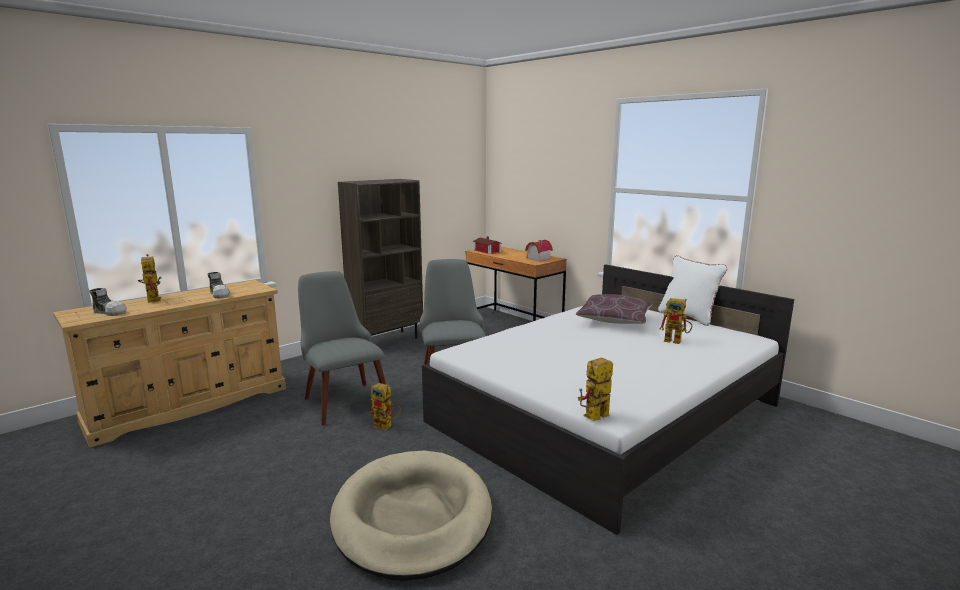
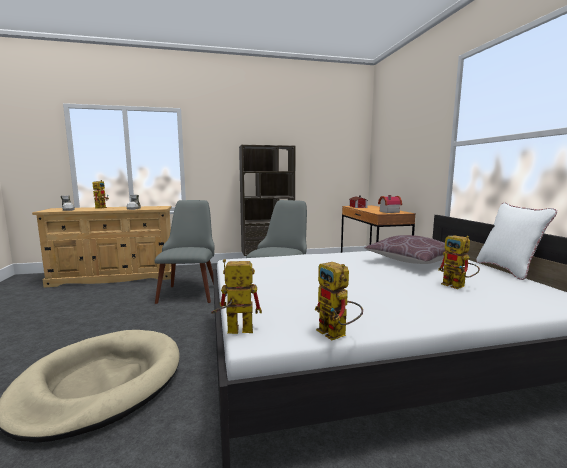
camera: 30 degrees right, 5 degrees down
(386, 426) = (188, 314): toy robot -> toy robot (337, 334)

